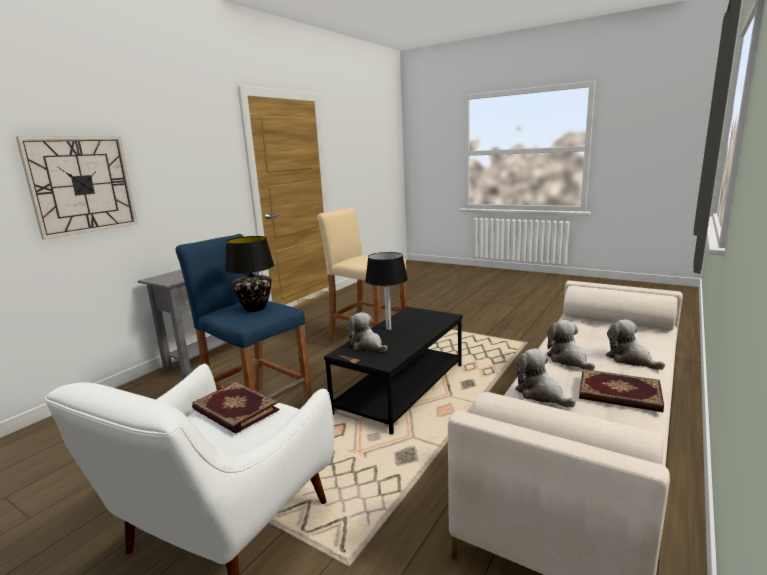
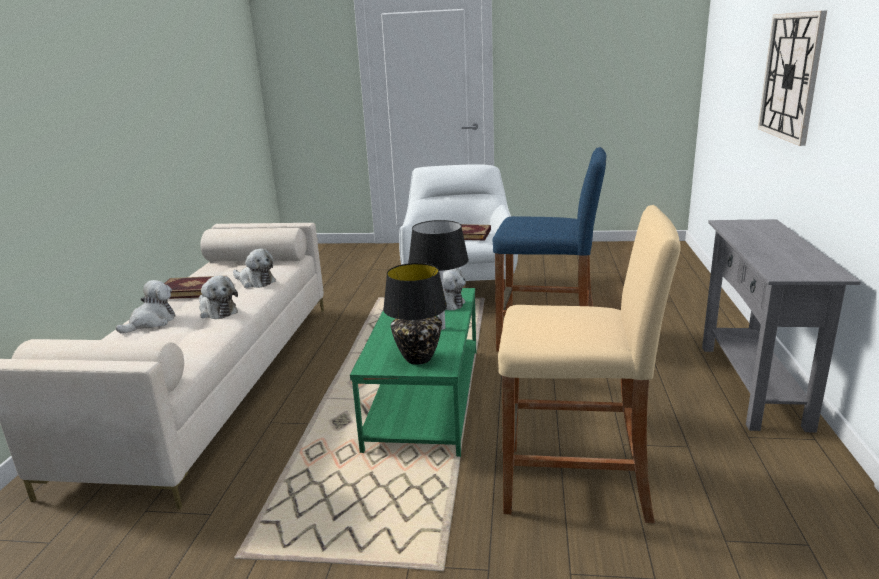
camera: 155 degrees right, 5 degrees up
(254, 309) = (531, 222): black table lamp -> black table lamp (418, 358)
(402, 389) = (424, 396): black coffee table -> green coffee table
(630, 359) = (151, 322): plush toy -> plush toy turned 90 degrees counterclockwise

